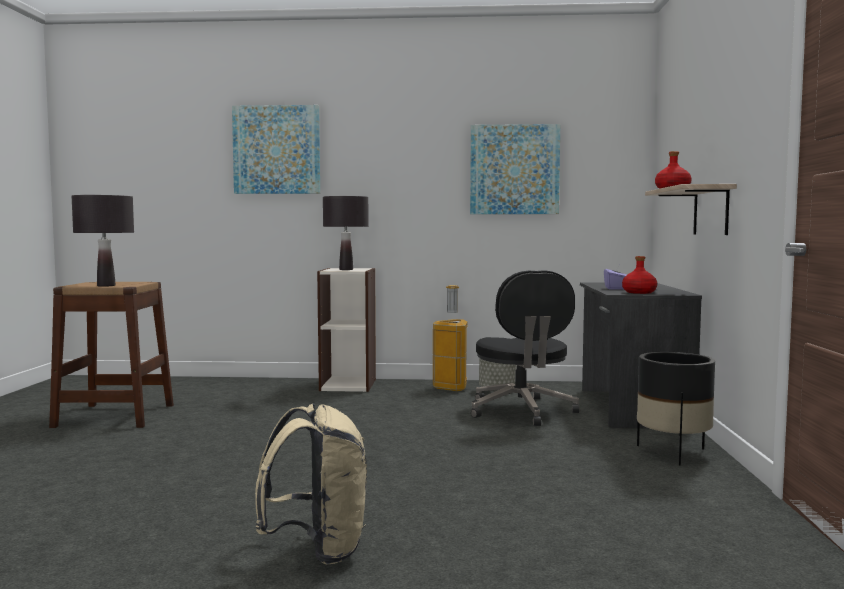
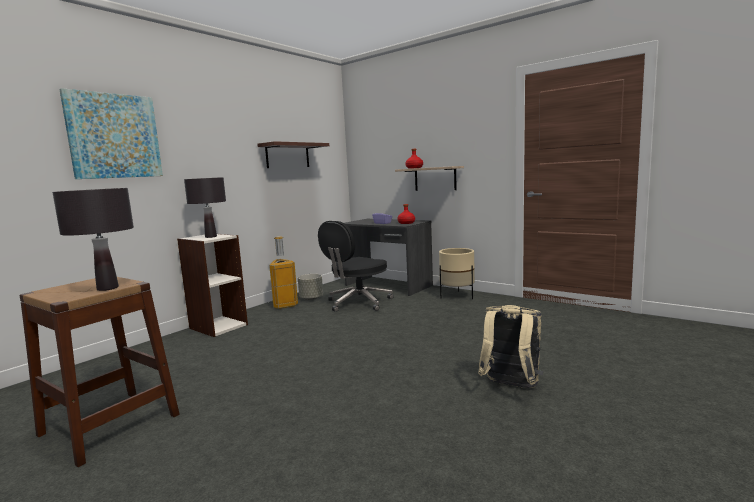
camera: 55 degrees left, 5 degrees up
(514, 170) = (287, 155): picture -> shelf
(521, 411) = (358, 303): black office chair -> black office chair turned 105 degrees clockwise
(673, 453) = (457, 296): black planter -> beige planter

